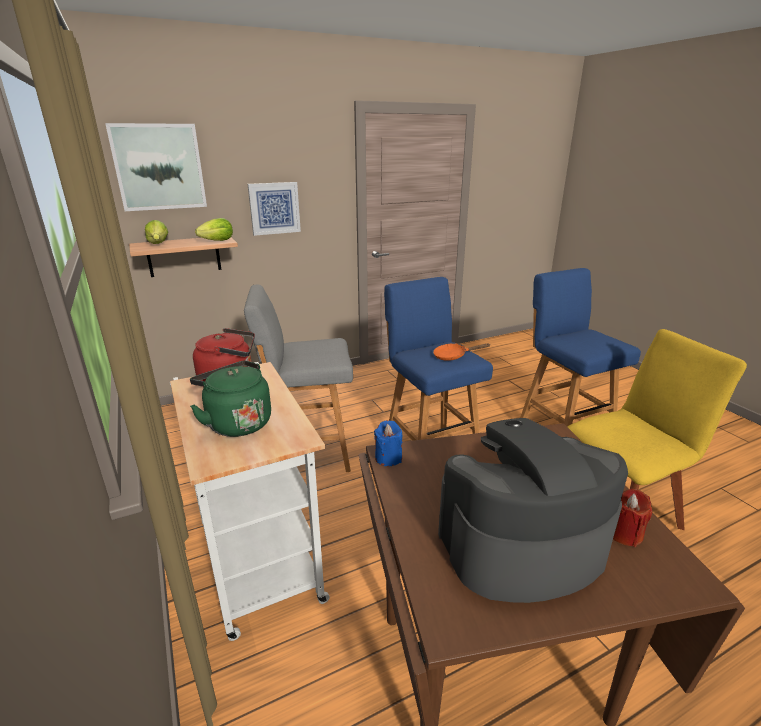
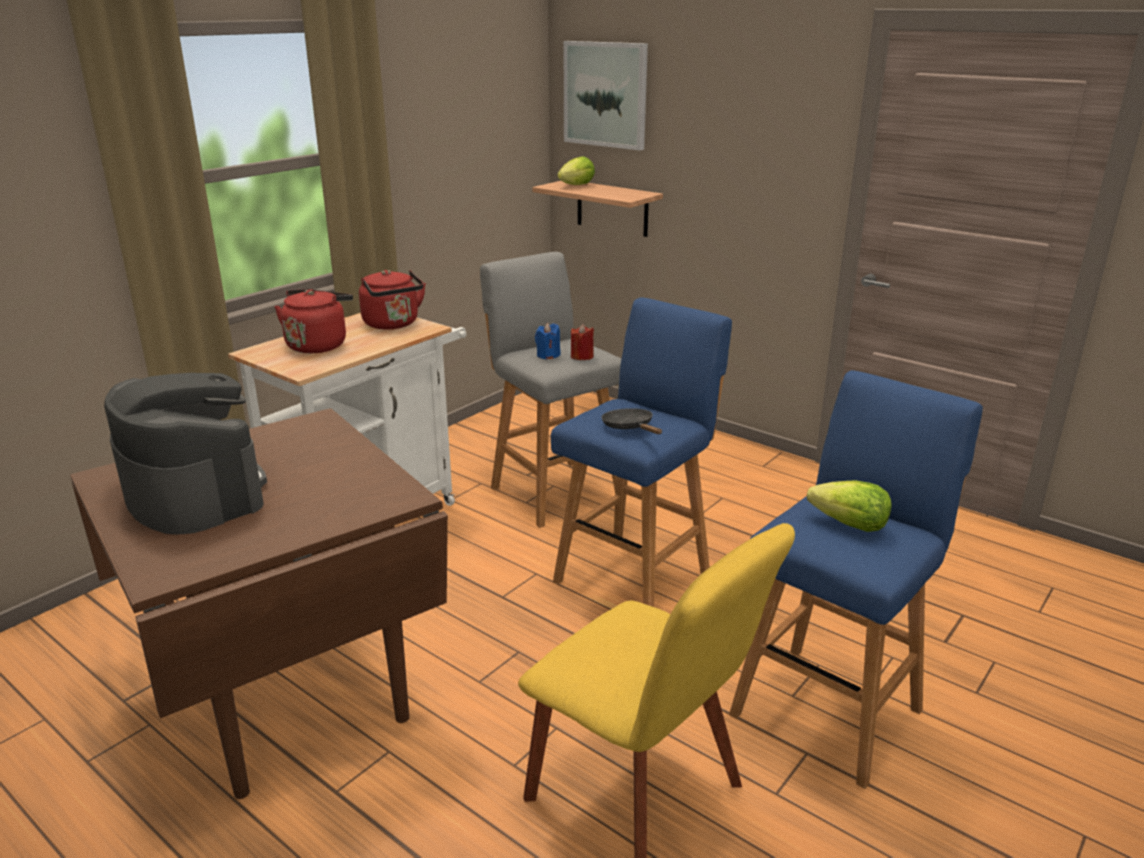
camera: 65 degrees right, 0 degrees up
(218, 241) = (623, 196): lettuce -> lettuce (850, 525)
(237, 422) = (318, 345): green kettle -> red kettle
(274, 208) = (723, 168): picture -> none
(388, 458) = (312, 420): blue candle -> blue candle (548, 355)
(453, 356) = (630, 428): orange frying pan -> black frying pan
(624, 533) = (221, 543): red candle -> red candle (582, 356)

